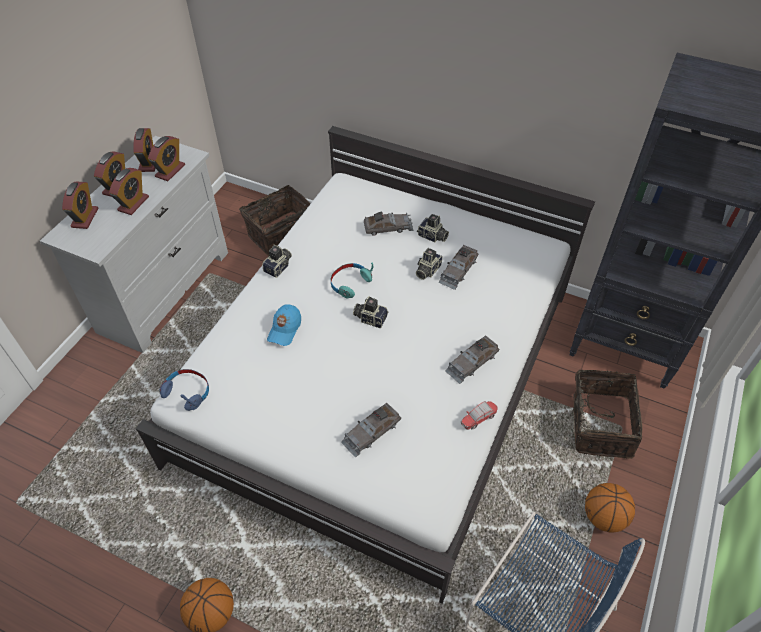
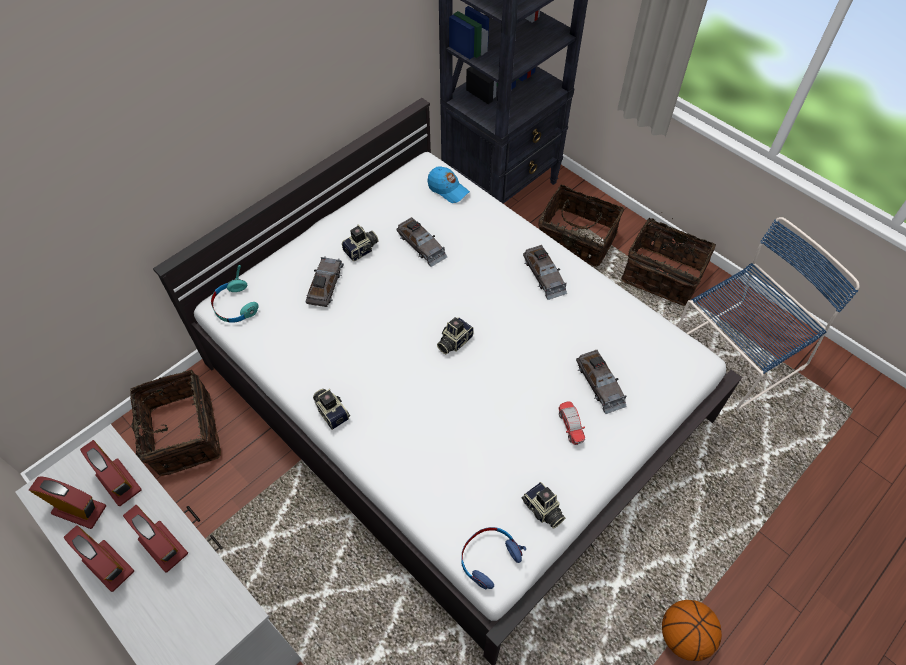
camera: 70 degrees left, 5 degrees up
(85, 218) = (153, 626): alarm clock -> none
(284, 329) = (436, 429): blue cap -> blue cap (448, 189)
(350, 283) = (394, 346): turquoise headphones -> turquoise headphones (235, 306)
(427, 270) = (408, 271): camera -> camera (542, 511)
(478, 419) = (610, 293): toy car -> toy car (570, 426)
(603, 517) = (662, 275): basketball -> basket

